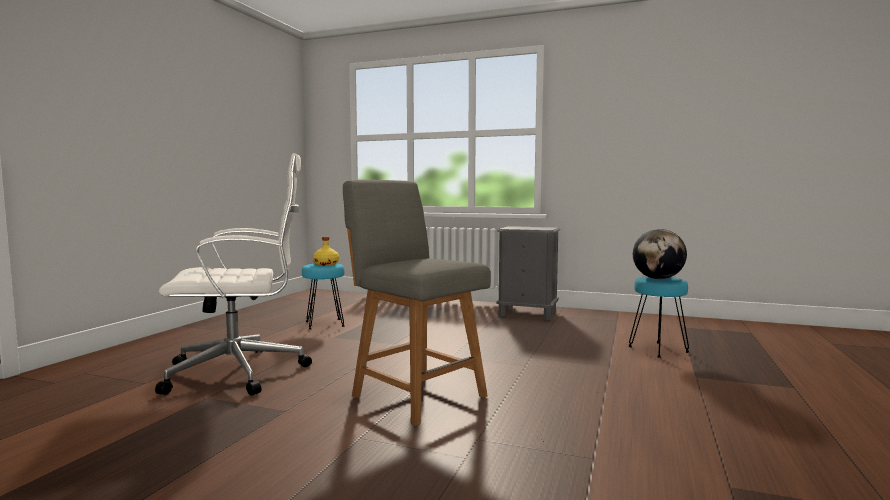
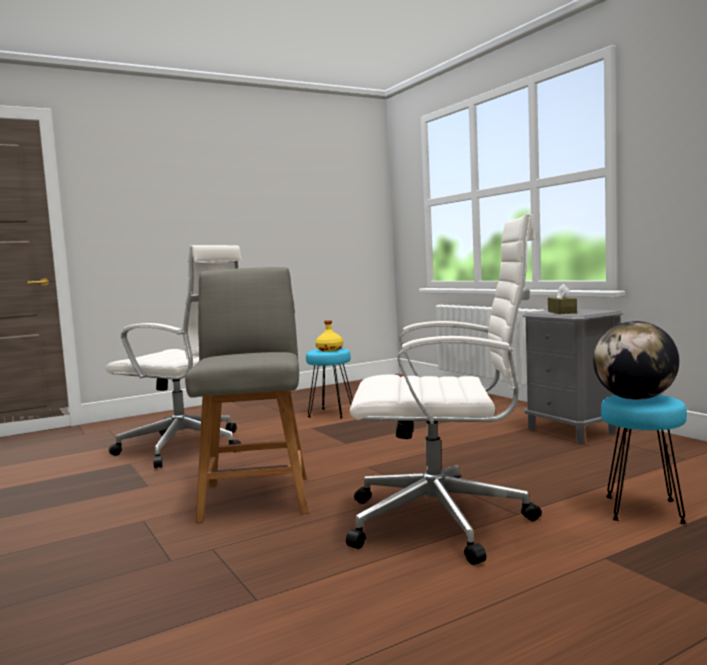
camera: 40 degrees right, 0 degrees up
(527, 228) = (562, 312): none -> brown tissue box
(582, 379) = (444, 521): none -> white office chair

